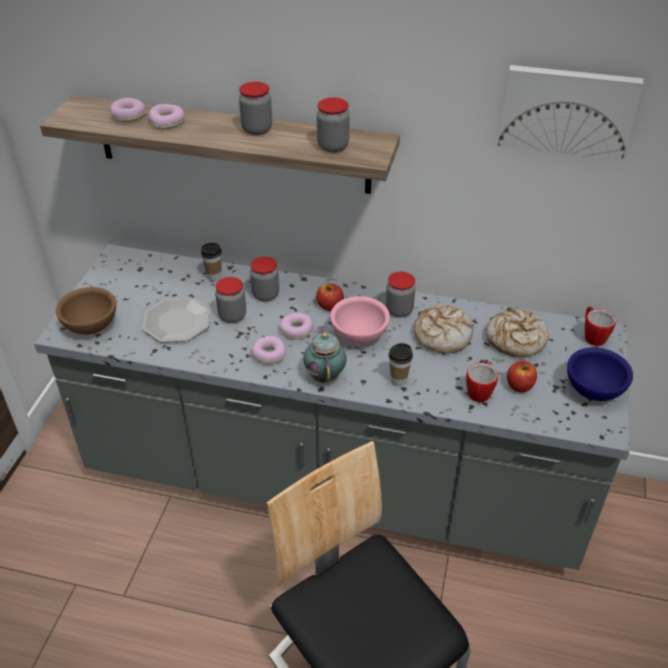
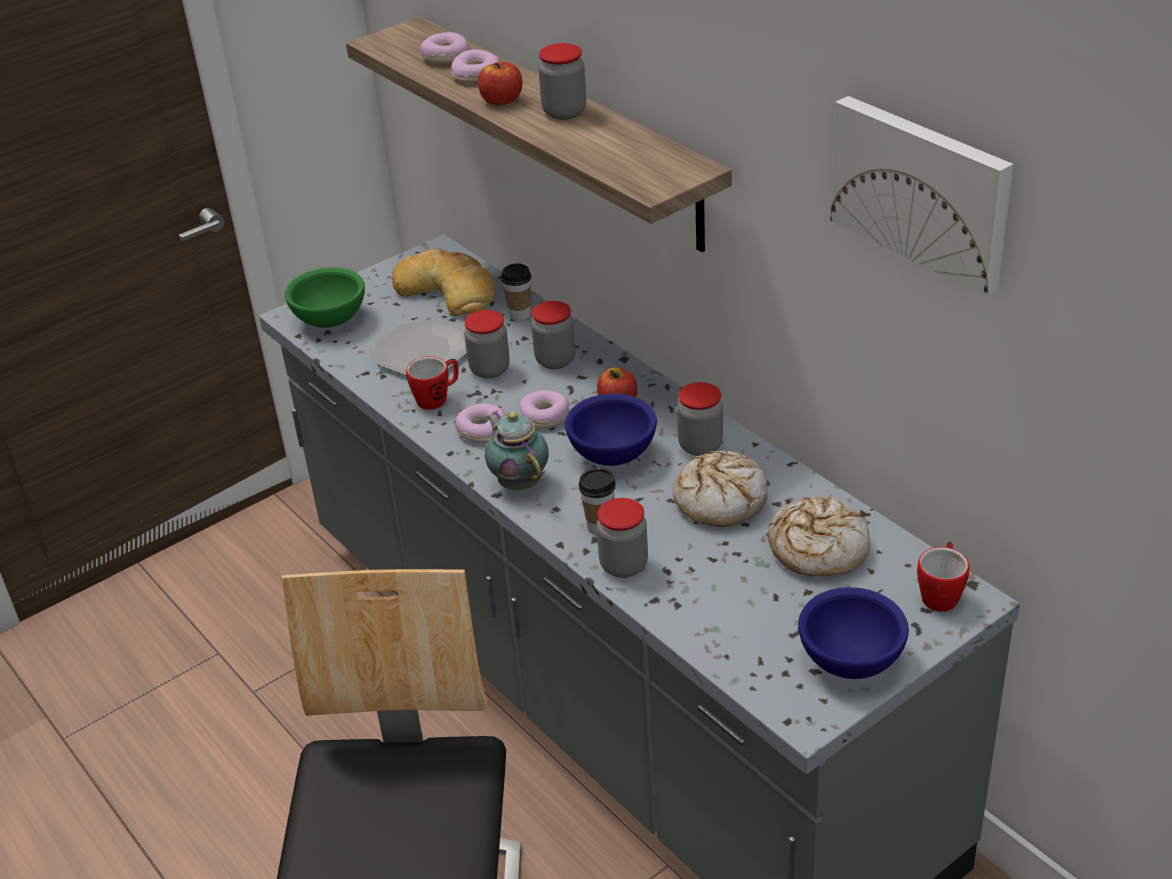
camera: 40 degrees right, 5 degrees down
(92, 326) = (331, 321): brown bowl -> green bowl
(151, 278) = (448, 290): none -> bread
(325, 375) = (519, 482): teapot -> teapot turned 60 degrees counterclockwise
(333, 146) = (625, 158): jar -> jar (624, 565)
(360, 336) = (613, 456): pink bowl -> blue bowl
(480, 391) = (689, 587): mug -> mug (437, 398)
(519, 385) = (750, 606): apple -> apple (501, 101)

